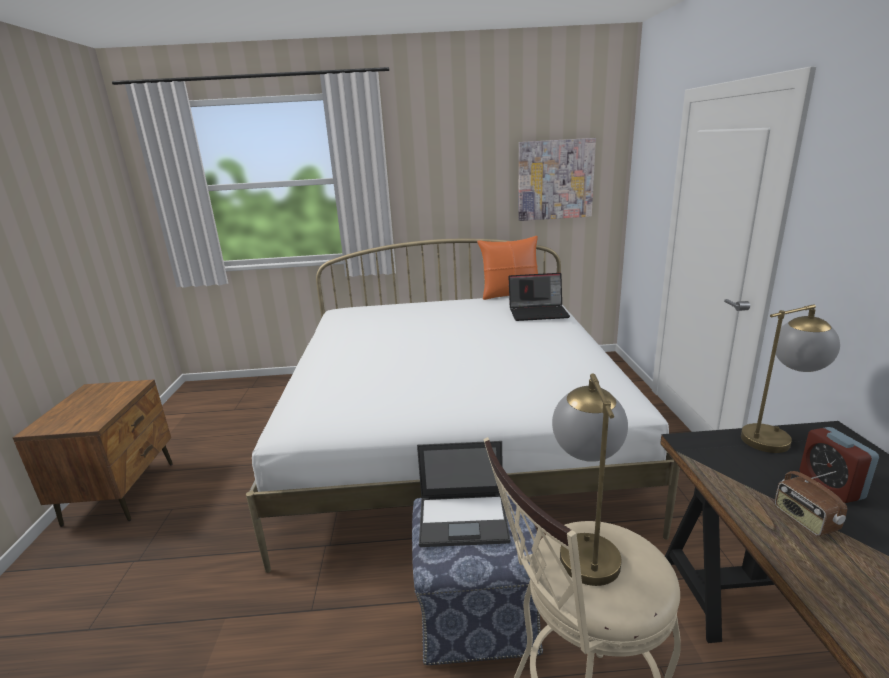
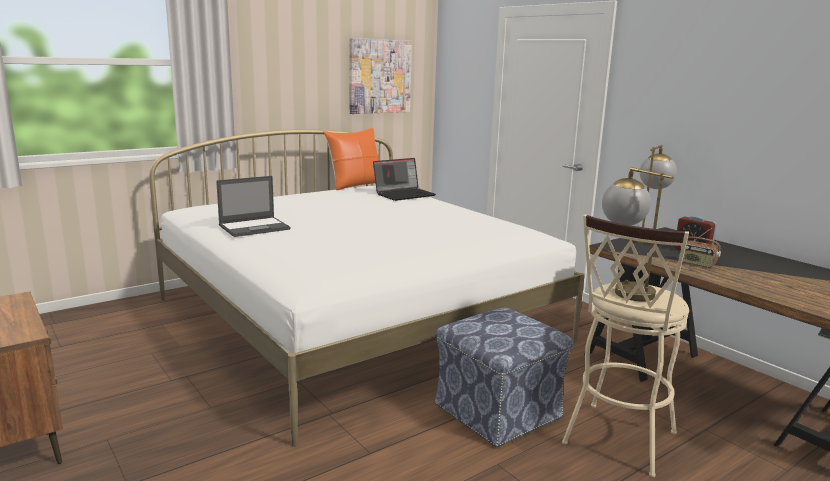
camera: 35 degrees left, 5 degrees down
(464, 519) = (495, 326): laptop -> laptop (255, 227)

